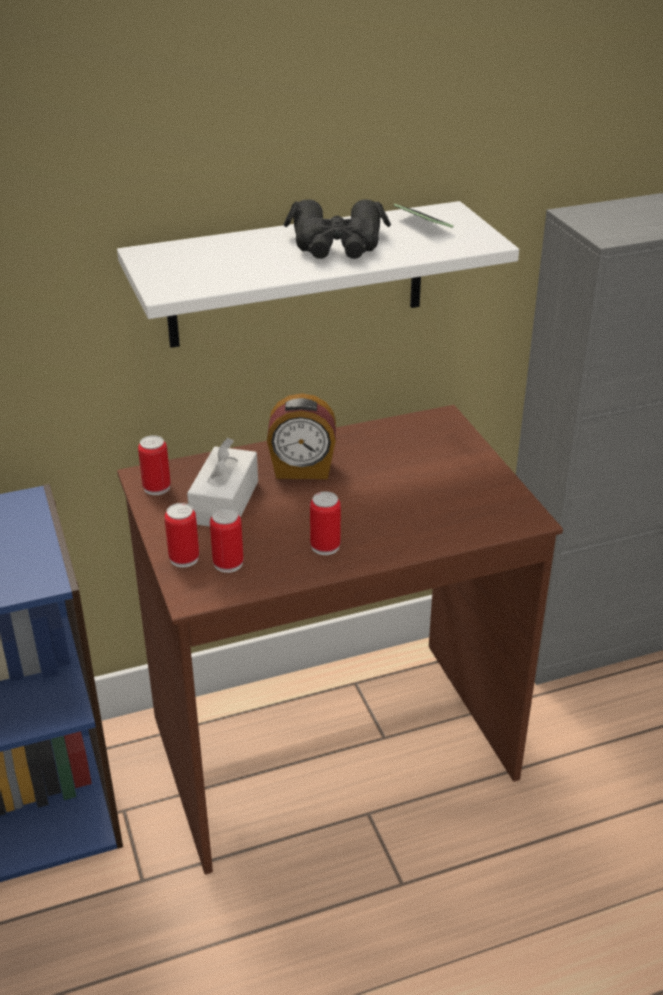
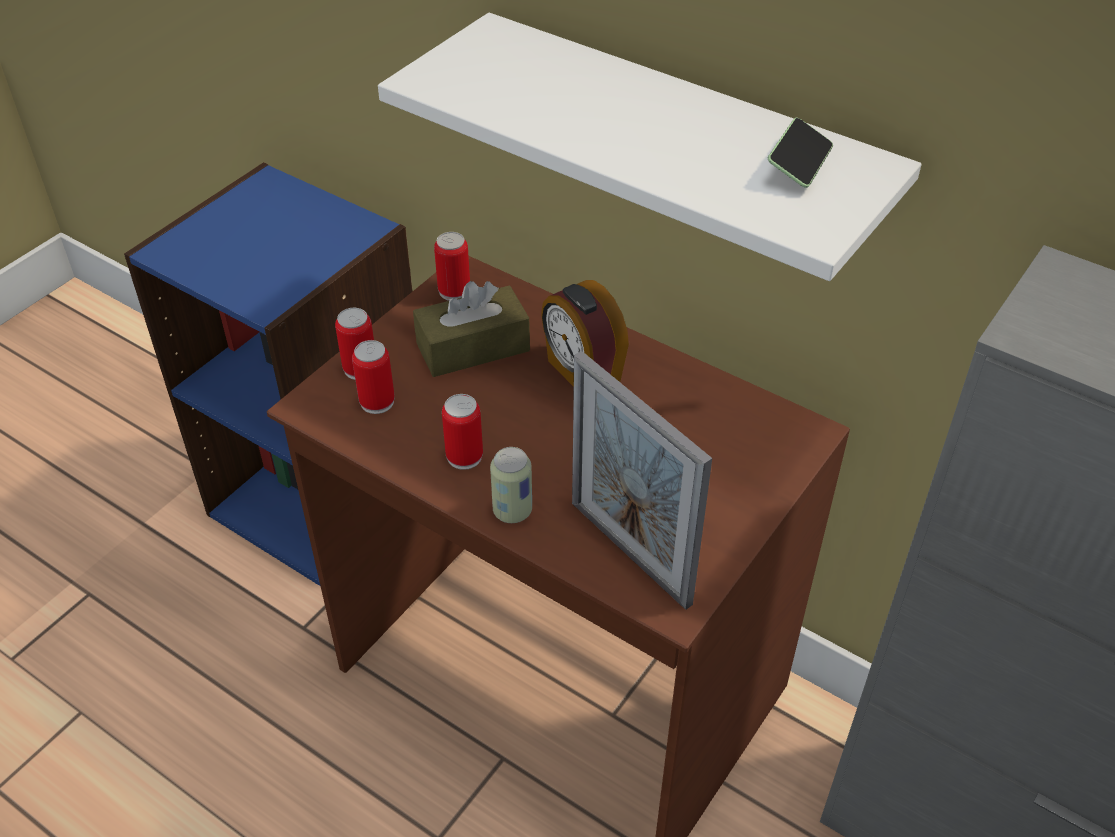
camera: 55 degrees right, 10 degrees up
(224, 502) = (473, 347): white tissue box -> brown tissue box
(337, 244) = (662, 129): black binoculars -> none
(394, 546) = (512, 510): none -> can
(474, 516) = (630, 552): none -> picture frame

